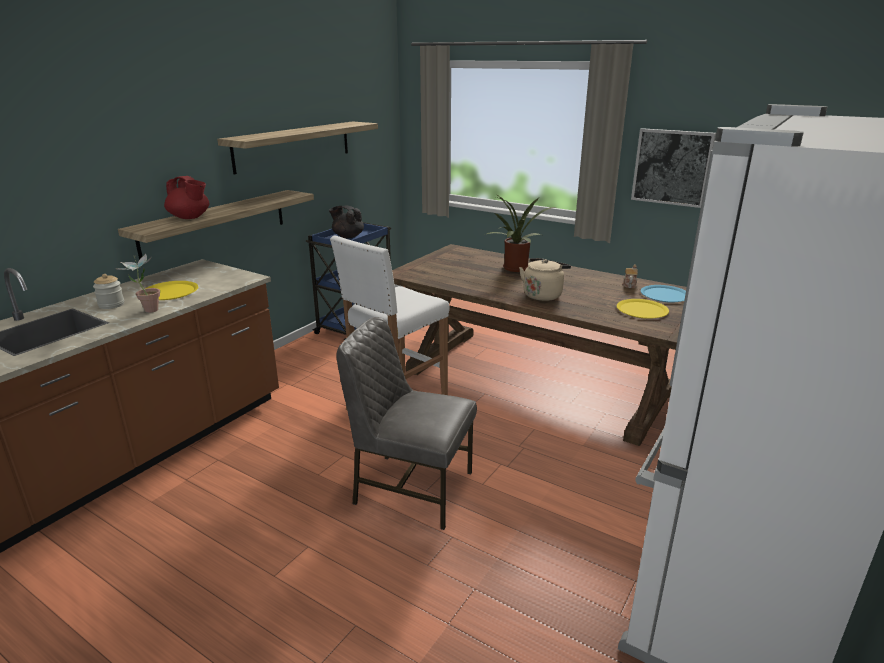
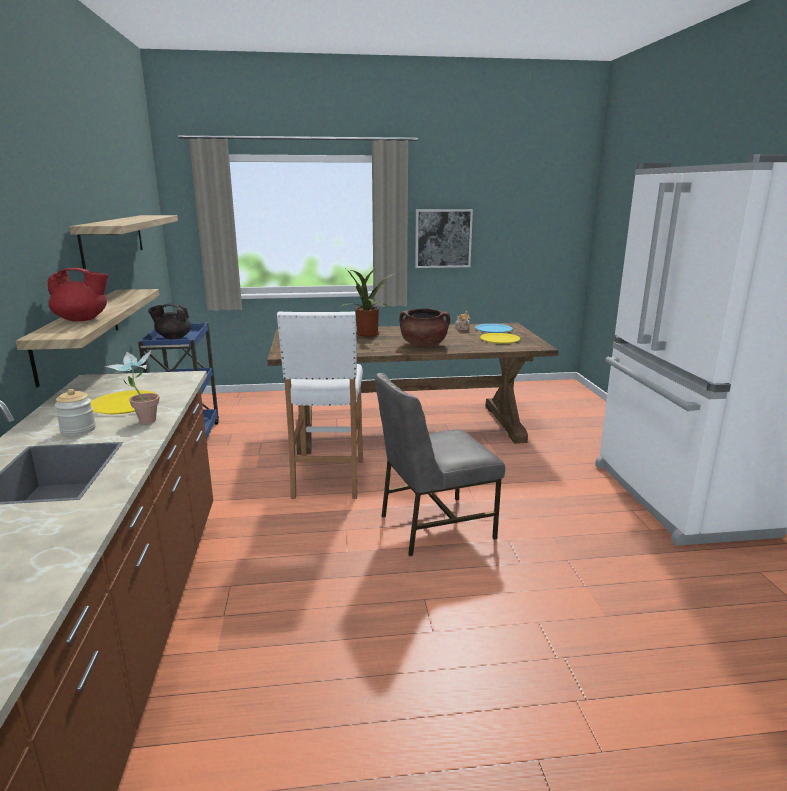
camera: 40 degrees left, 5 degrees down
(543, 295) = (424, 344): beige kettle -> brown cooking pot

